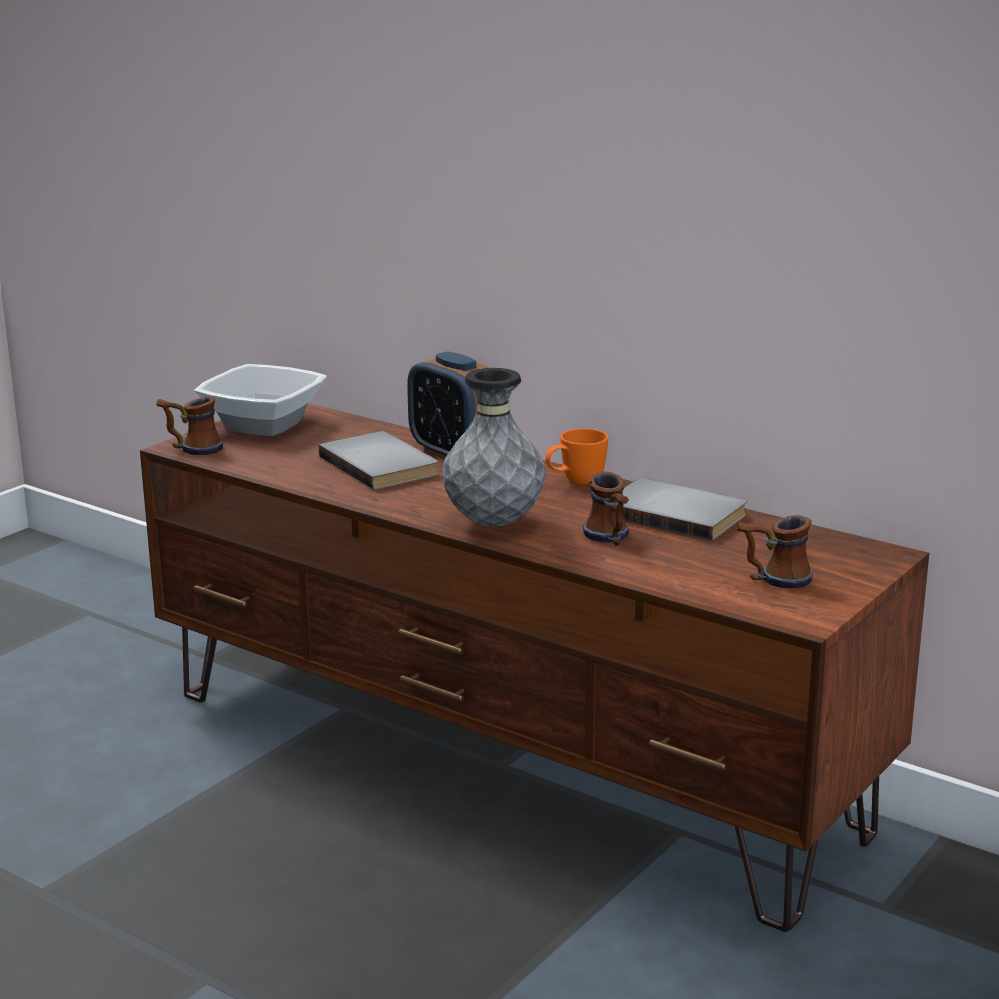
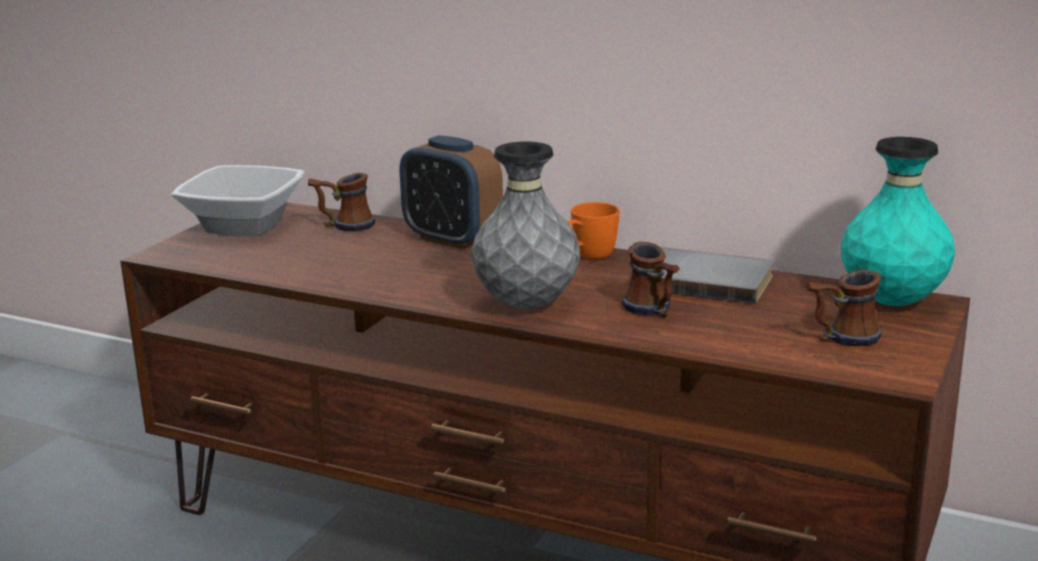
camera: 10 degrees left, 0 degrees up
(192, 448) = (176, 254): mug -> mug (343, 226)
(382, 465) = (383, 255): grey book -> none
(847, 550) = (892, 302): none -> turquoise vase

